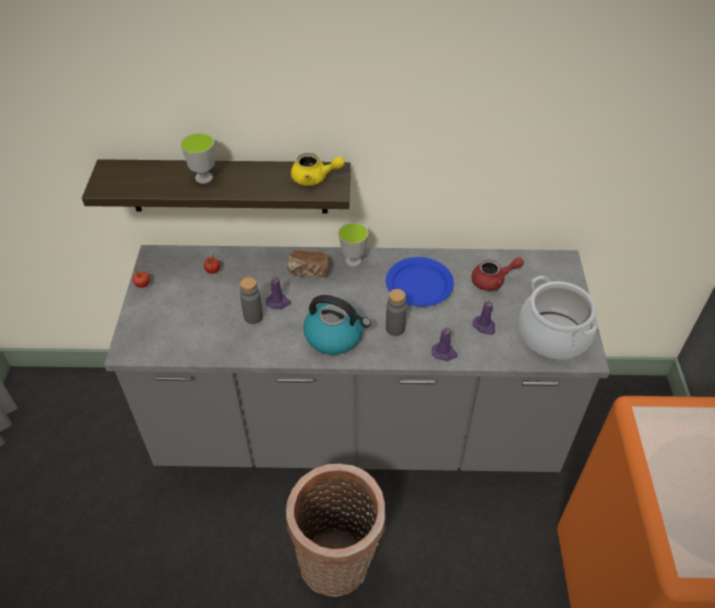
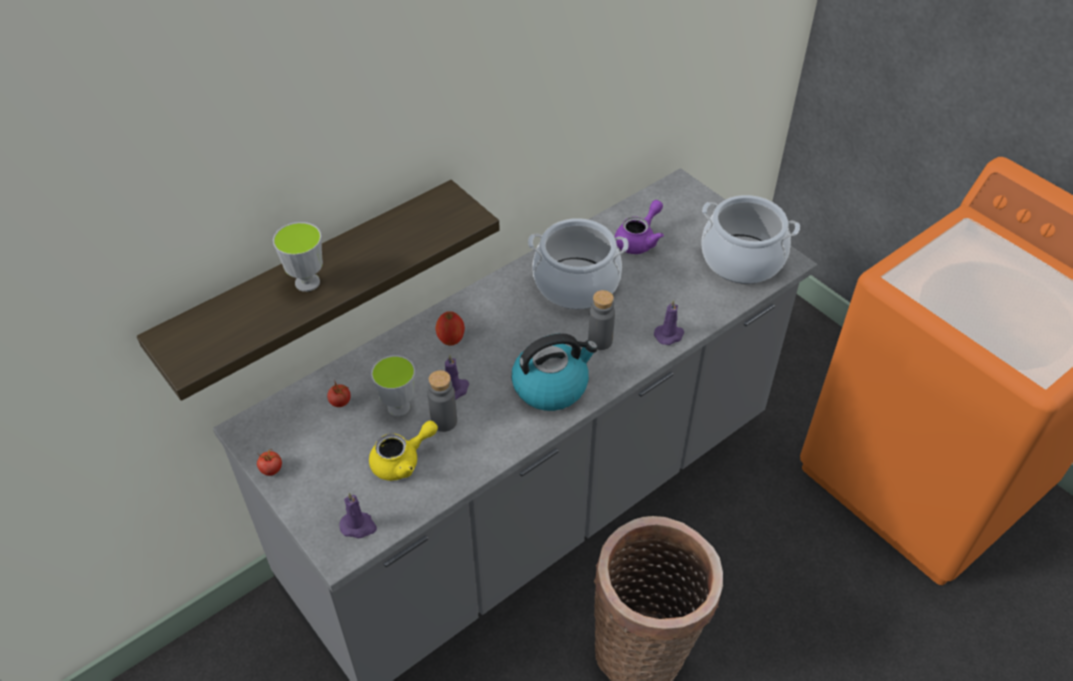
camera: 40 degrees left, 0 degrees up
(308, 272) = (451, 339): bread -> apple
(314, 178) = (435, 216): yellow teapot -> yellow teapot (402, 461)
(353, 261) = (484, 299): cup -> cup (398, 407)
(420, 284) = (576, 283): blue plate -> cooking pot
(484, 326) = (677, 287): purple candle -> purple candle (358, 526)
(493, 281) = (639, 240): red teapot -> purple teapot

